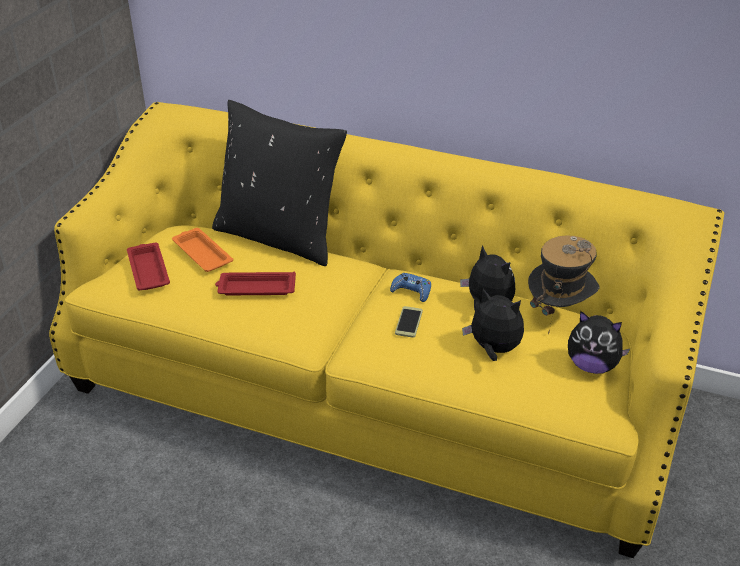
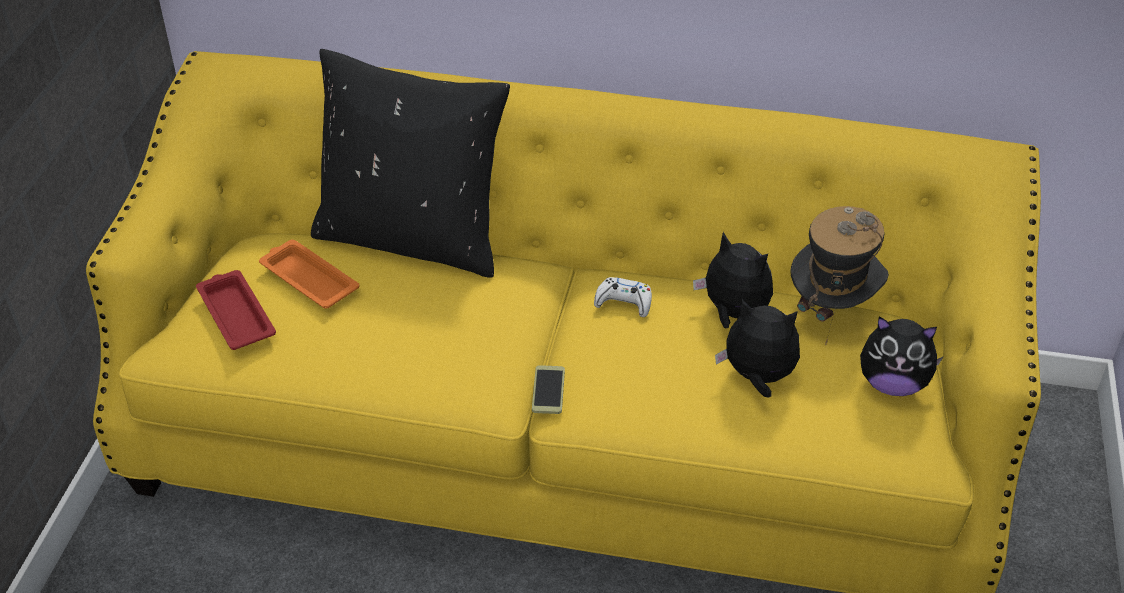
camera: 10 degrees left, 5 degrees up
(255, 288) = (402, 325): red tray -> none
(408, 322) = (632, 351): phone -> phone (548, 390)
(411, 291) = (624, 302): blue game controller -> white game controller

